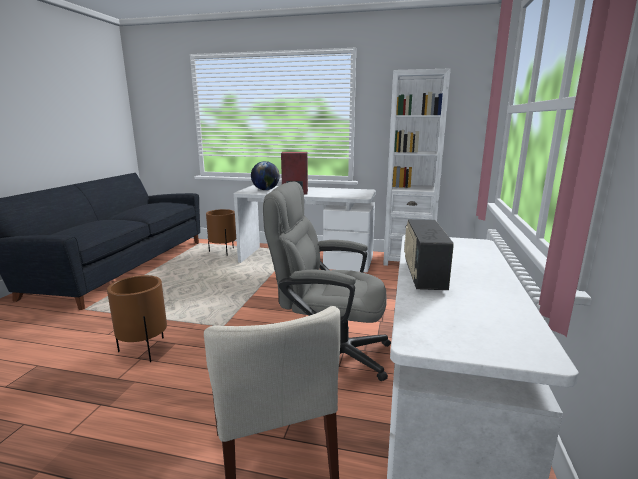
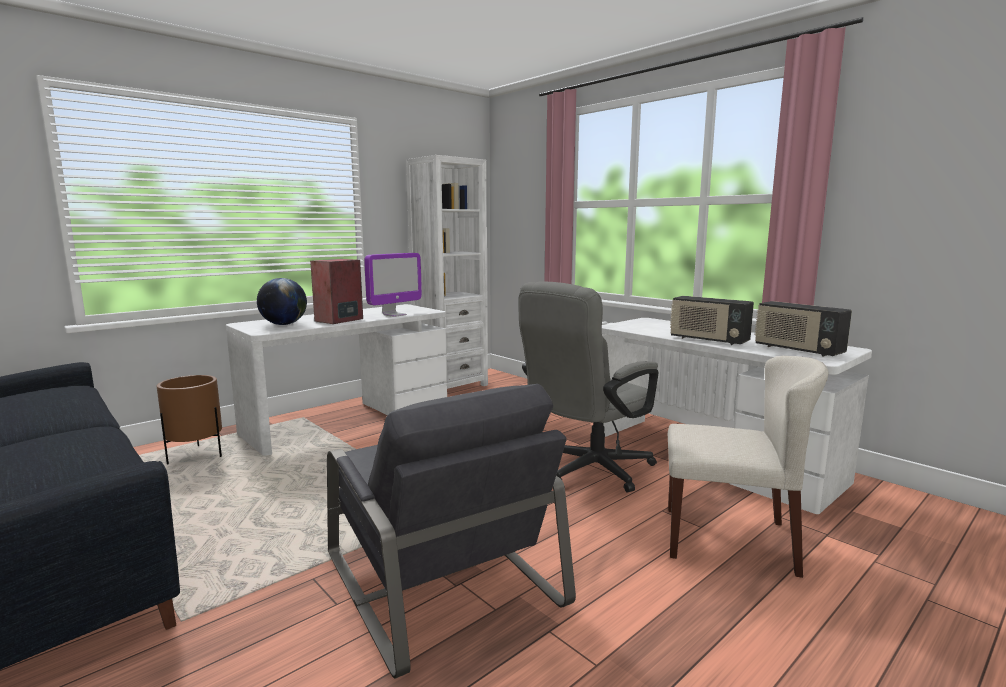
camera: 55 degrees left, 5 degrees down
(144, 350) = (439, 577): brown planter -> grey armchair
(331, 195) = (394, 315): none -> monitor
(455, 322) = (797, 350): none -> radio

